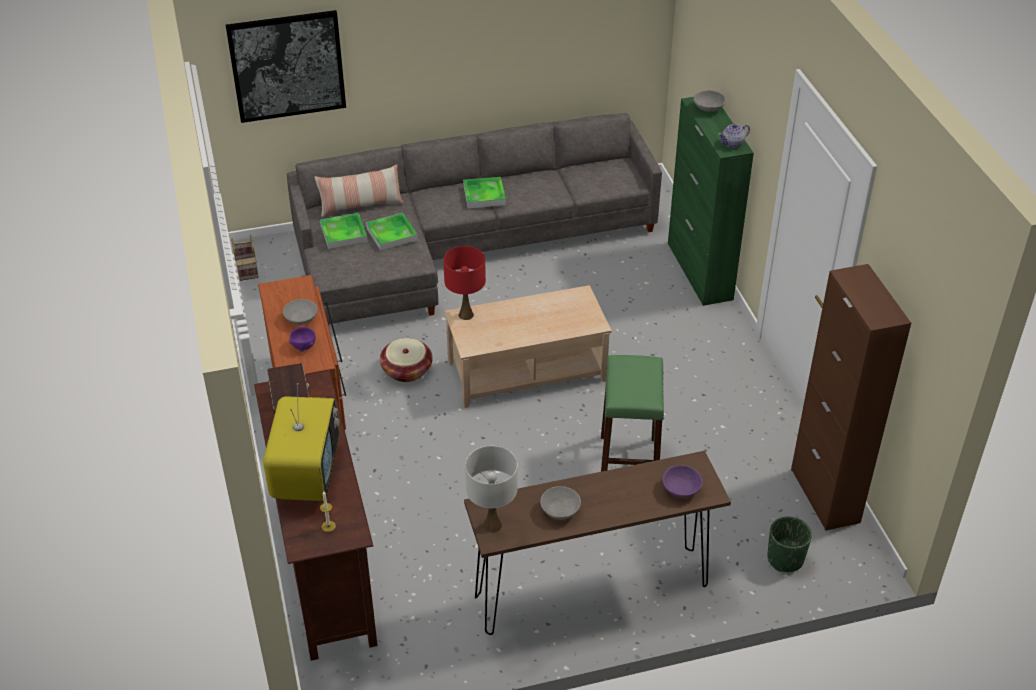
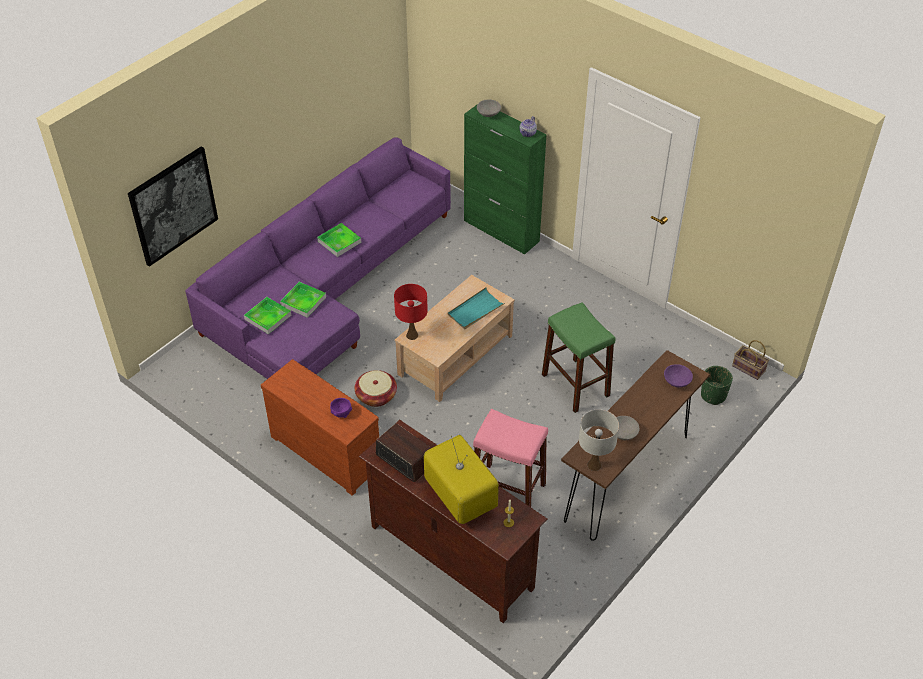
camera: 35 degrees left, 5 degrees up
(246, 268) = (184, 380): basket -> basket (747, 368)
(301, 319) = (319, 395): grey bowl -> none
(361, 205) = (257, 290): pillow -> none
(448, 532) = (508, 490): none -> pink stool
(458, 246) = (325, 288): grey sofa -> purple sofa
(557, 322) = (475, 310): none -> turquoise tray
(825, 495) = (700, 344): brown cabinet -> none

